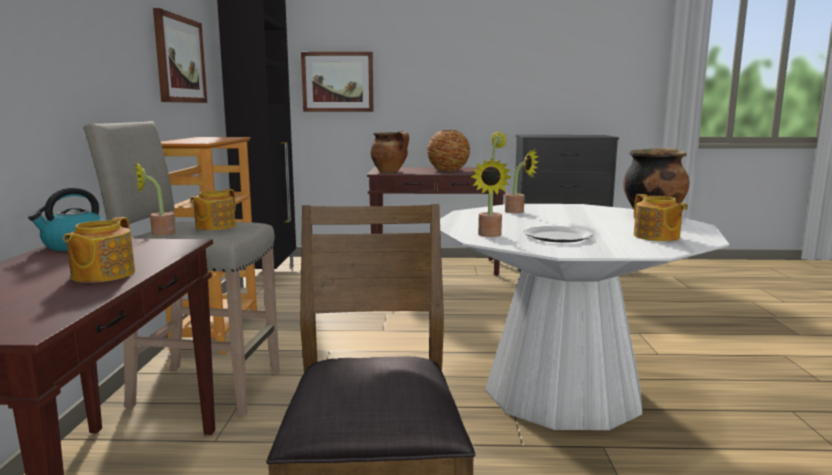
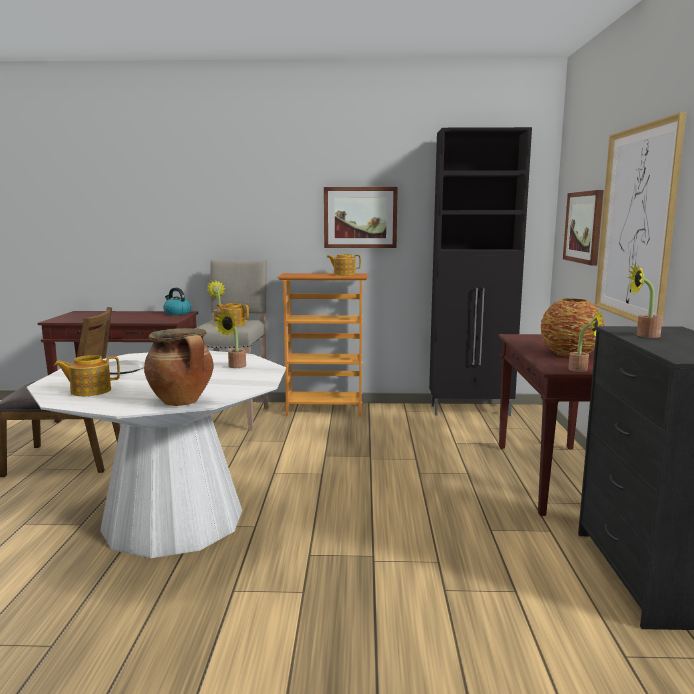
camera: 90 degrees right, 0 degrees up
(102, 275) = (116, 319): teapot -> teapot (343, 274)
(390, 172) = (525, 338): cooking pot -> none
(435, 78) = (636, 224): none -> picture
(489, 235) = (143, 358): potted plant -> potted plant (643, 335)

